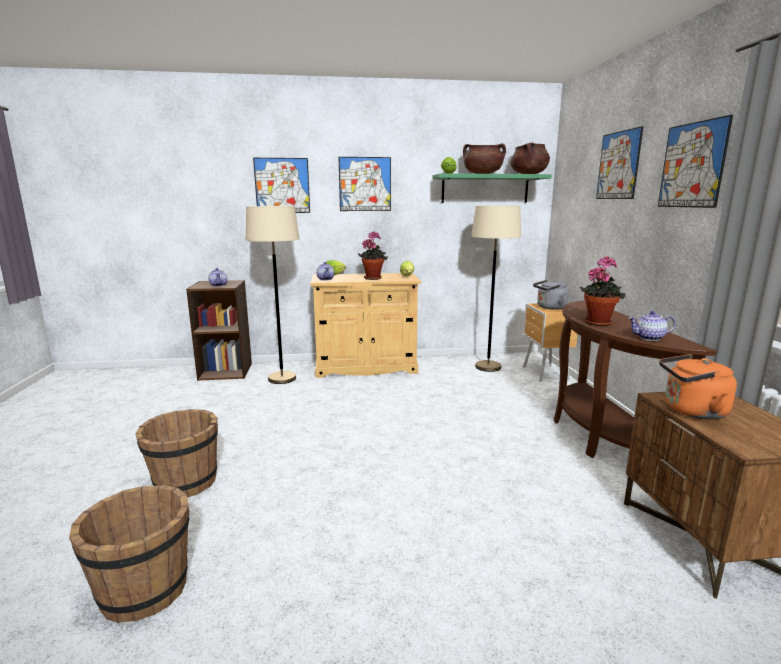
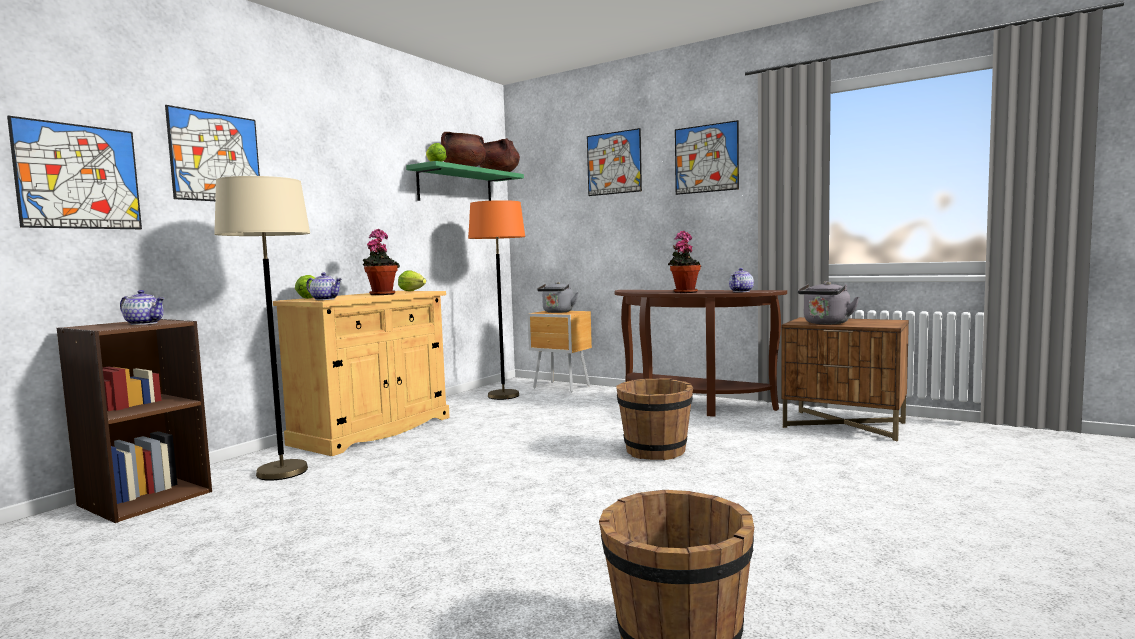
camera: 50 degrees left, 10 degrees down
(185, 483) = (455, 582): brown bucket -> brown bucket (655, 451)
(365, 184) = (332, 168): picture -> picture (79, 176)
(488, 367) = (503, 396): beige floor lamp -> orange floor lamp
(691, 411) = (825, 323): orange kettle -> grey kettle

